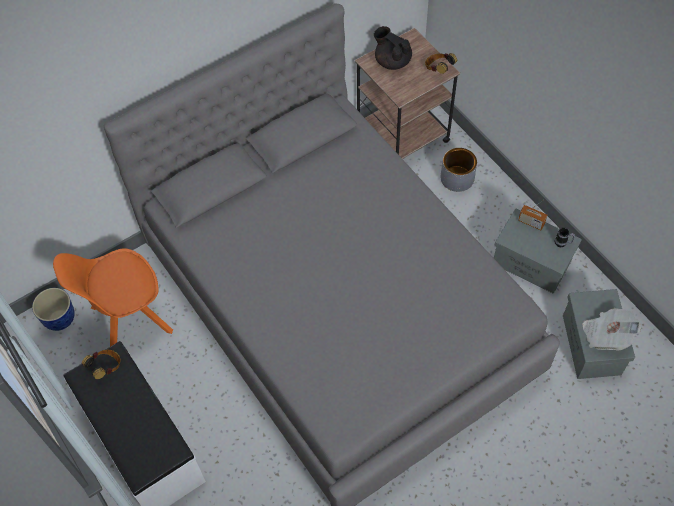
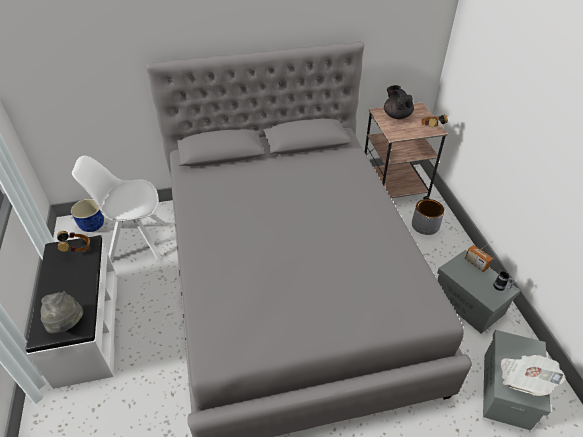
camera: 20 degrees right, 15 degrees down
(129, 319) = (136, 241): orange chair -> white chair
(157, 453) = (66, 324): none -> grey hat

